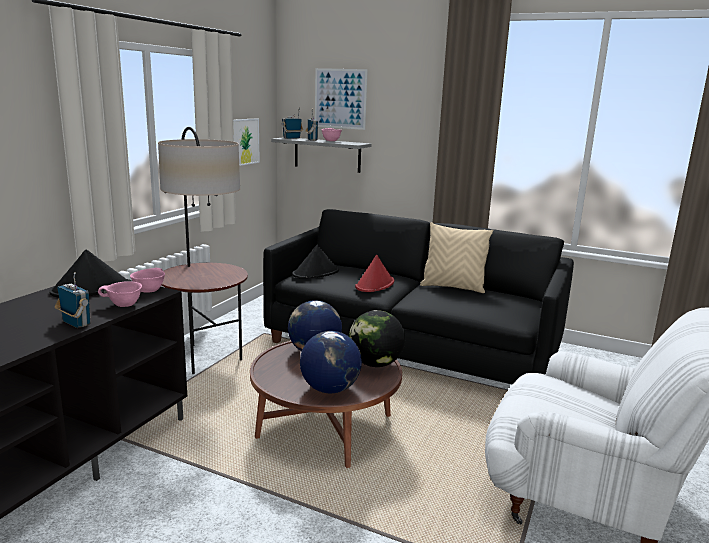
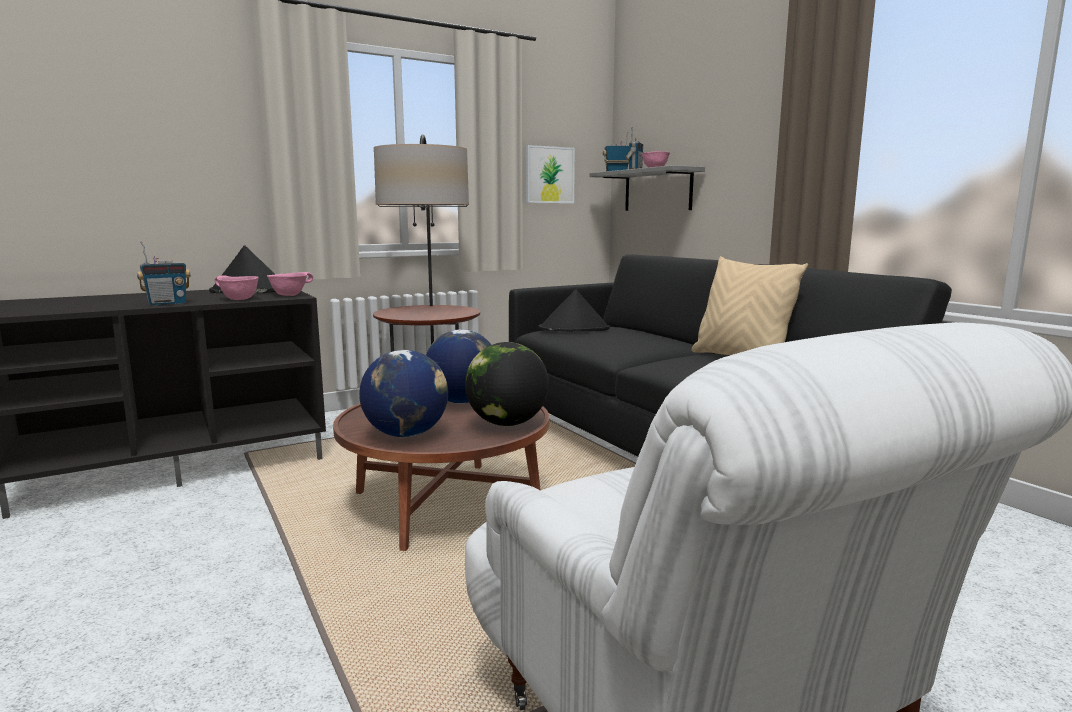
camera: 35 degrees right, 5 degrees down
(76, 323) = (167, 303): radio -> radio turned 75 degrees clockwise
(340, 98) = (672, 111): picture -> none
(375, 284) = (627, 344): red hat -> none

